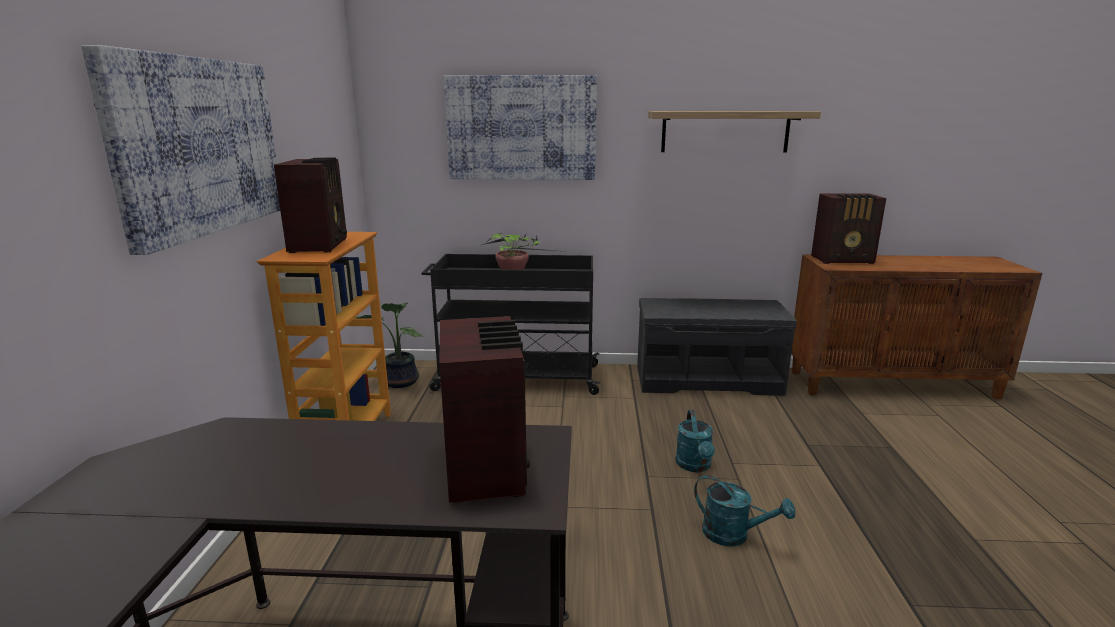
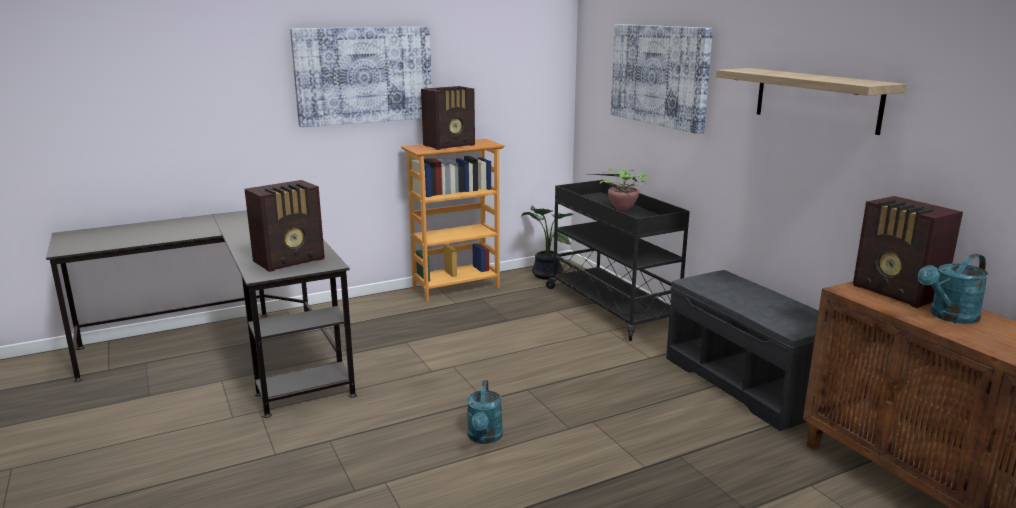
camera: 60 degrees right, 0 degrees up
(695, 466) = (566, 406): turquoise watering can -> turquoise watering can (949, 317)

